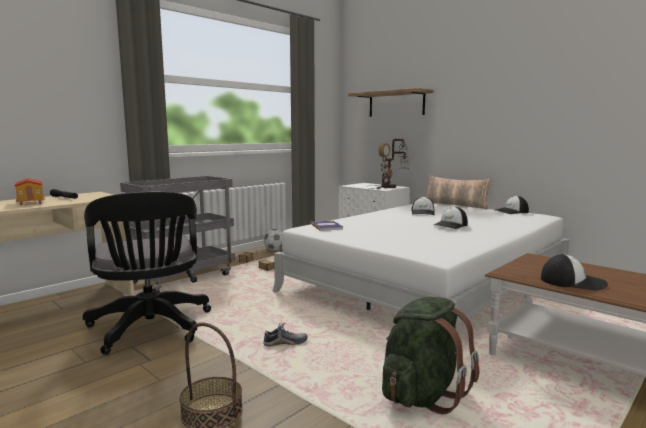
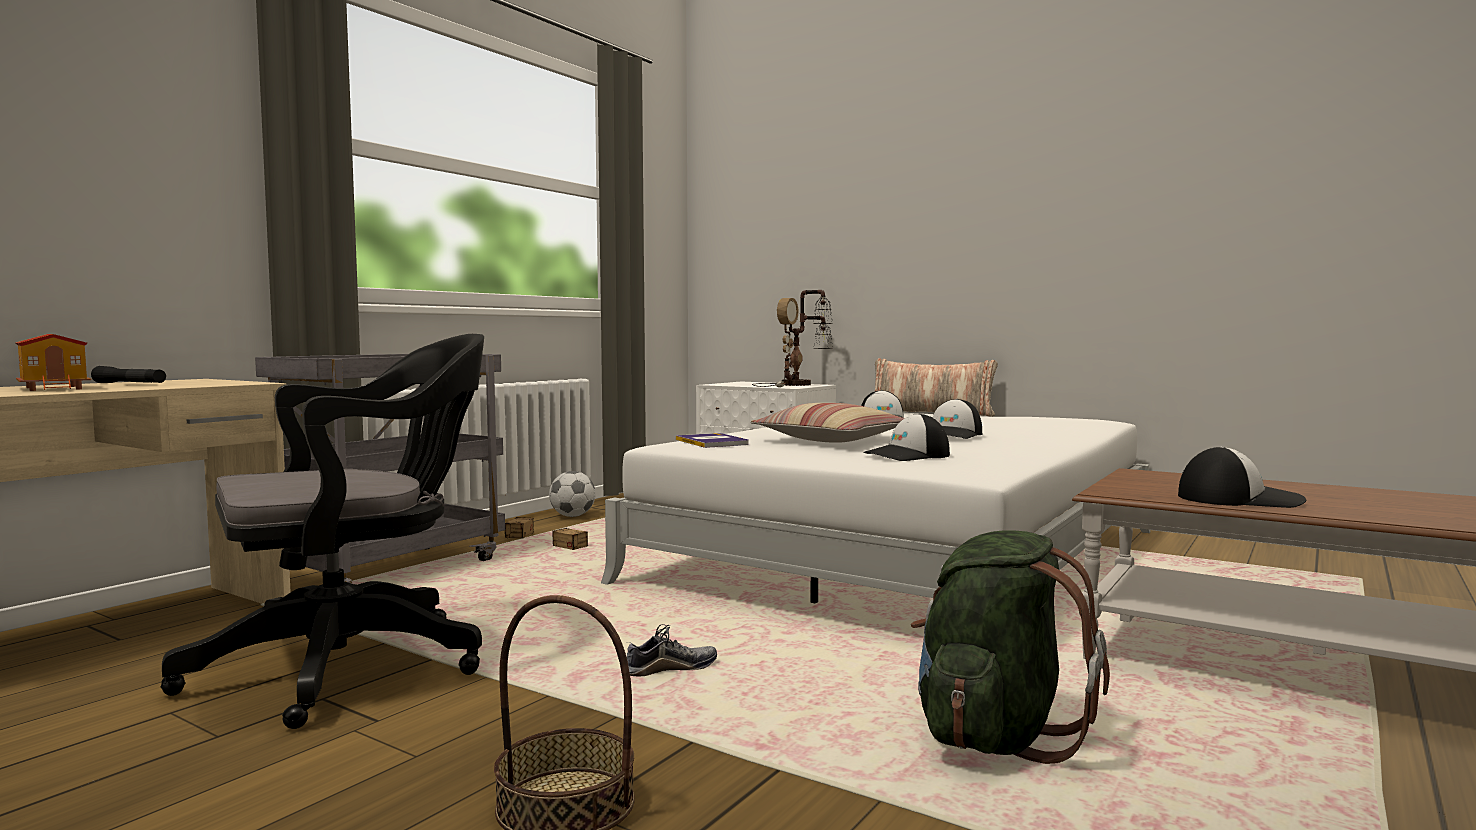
camera: 10 degrees left, 5 degrees down
(151, 329) = (355, 664): black office chair -> black office chair turned 90 degrees counterclockwise
(386, 227) = (832, 440): none -> pillow
(396, 104) = (803, 226): shelf -> none
(511, 211) = (1043, 416): cap -> cap (907, 456)

